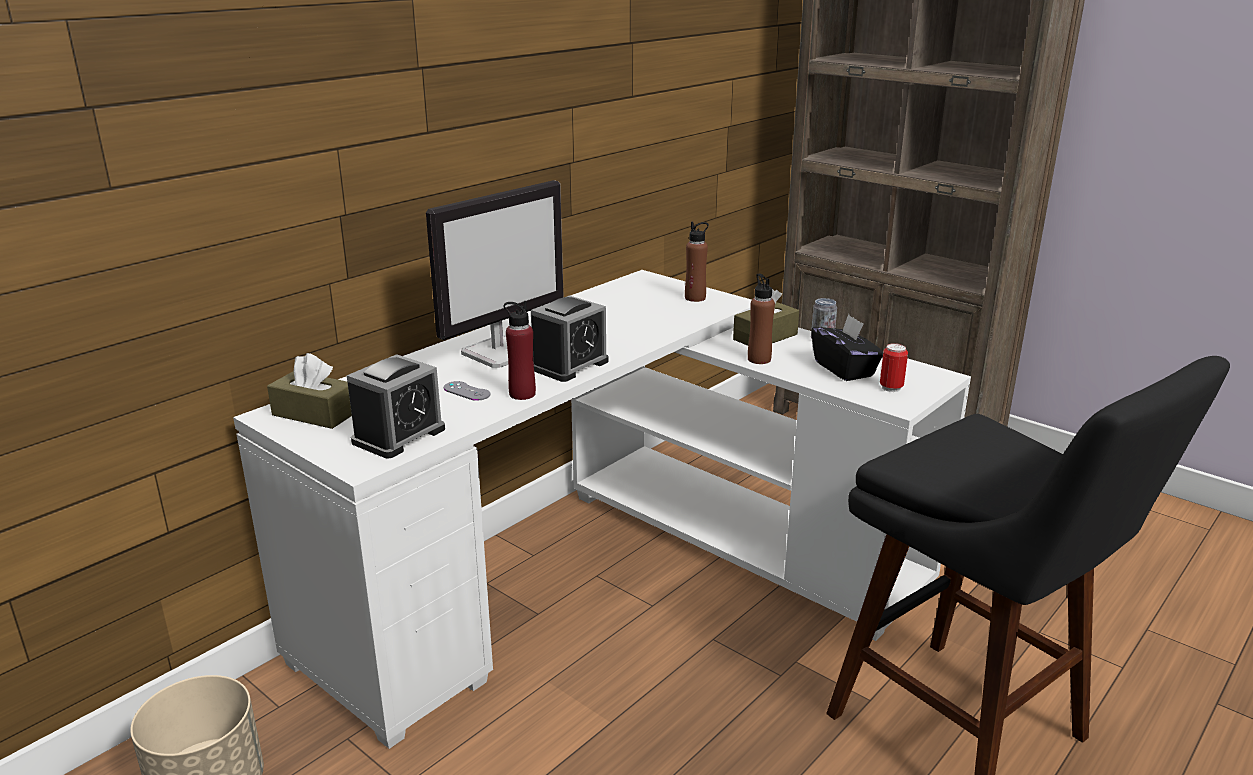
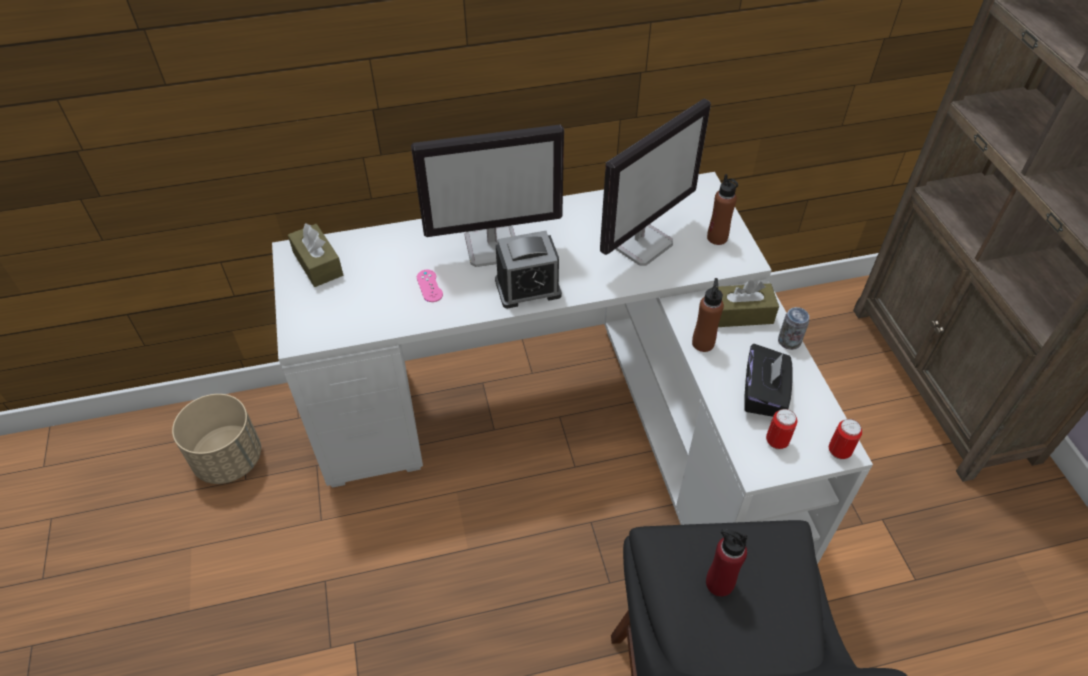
camera: 35 degrees right, 25 degrees up
(399, 436) = (345, 317): alarm clock -> none
(466, 391) = (429, 286): grey game controller -> pink game controller
(522, 394) = (462, 309): red bottle -> red bottle (719, 583)
(635, 316) = (640, 242): none -> monitor
(940, 377) = (839, 451): none -> can

